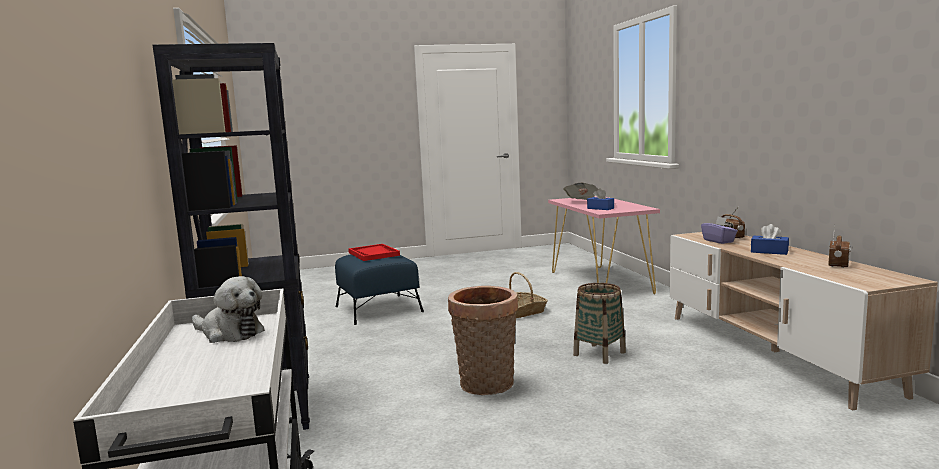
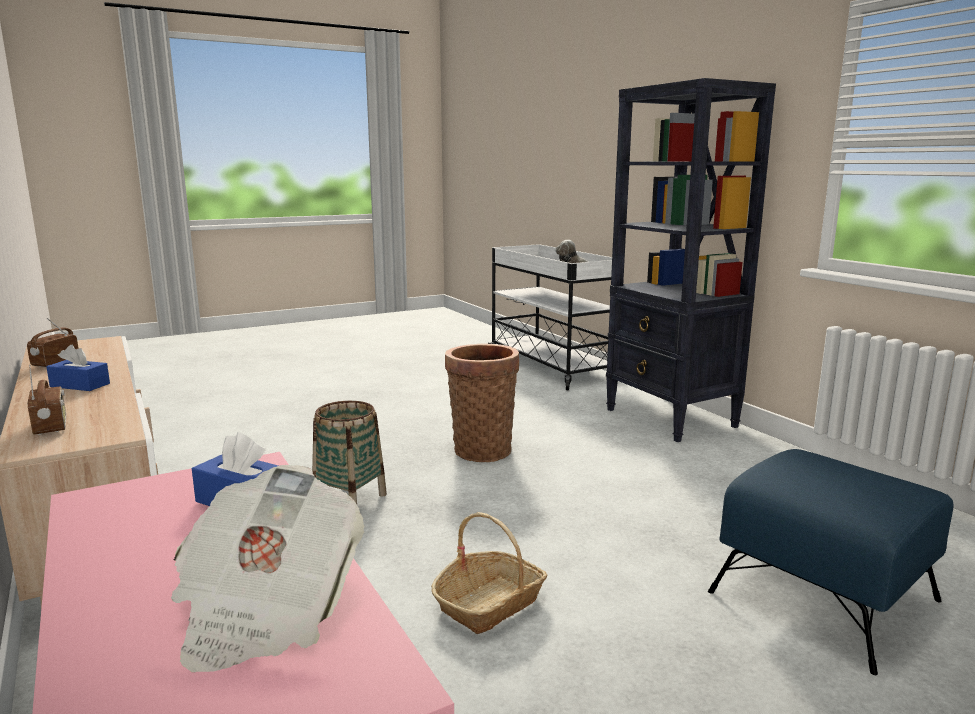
camera: 165 degrees right, 5 degrees up
(374, 254) = (848, 481): red tray -> none
(718, 241) = (99, 412): purple tissue box -> none

